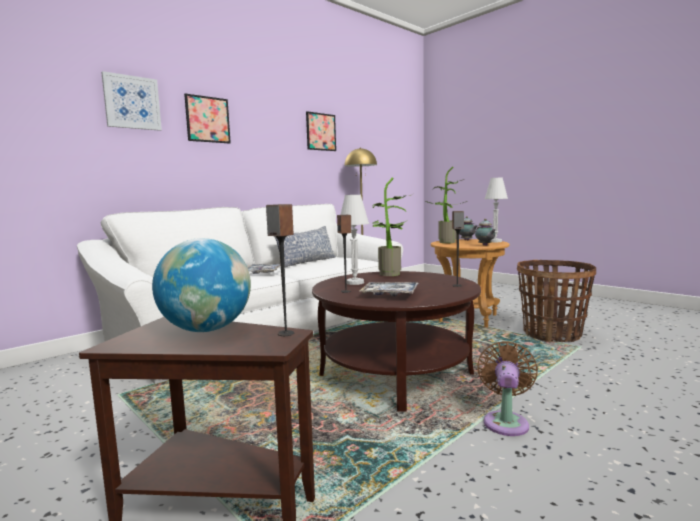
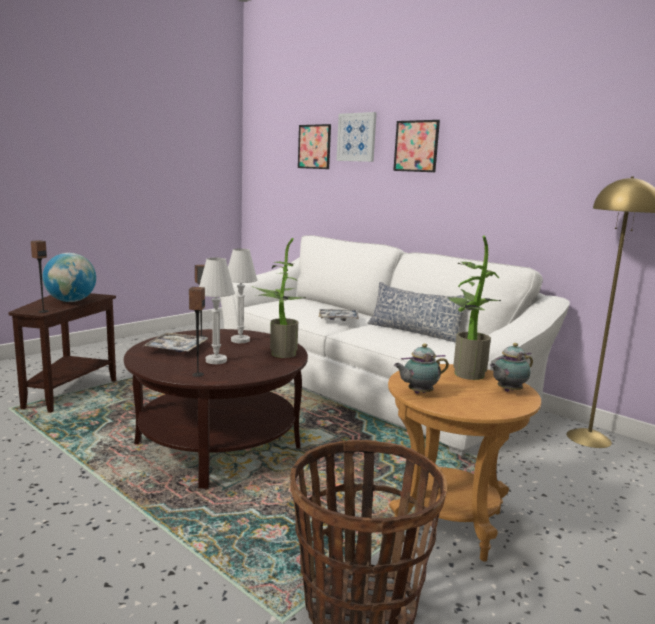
camera: 85 degrees right, 5 degrees up
(321, 132) = (583, 148): picture -> picture (314, 146)
(495, 241) = (490, 409): white table lamp -> white table lamp (216, 360)
(506, 421) = (85, 488): brown fan -> none

